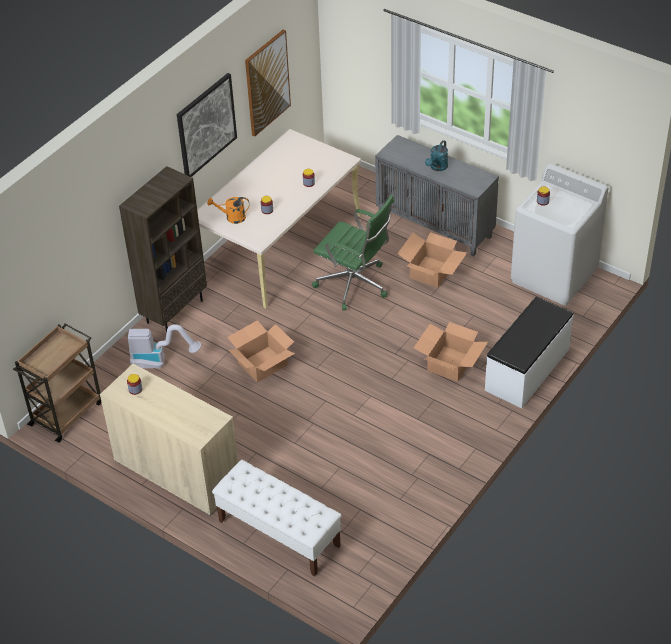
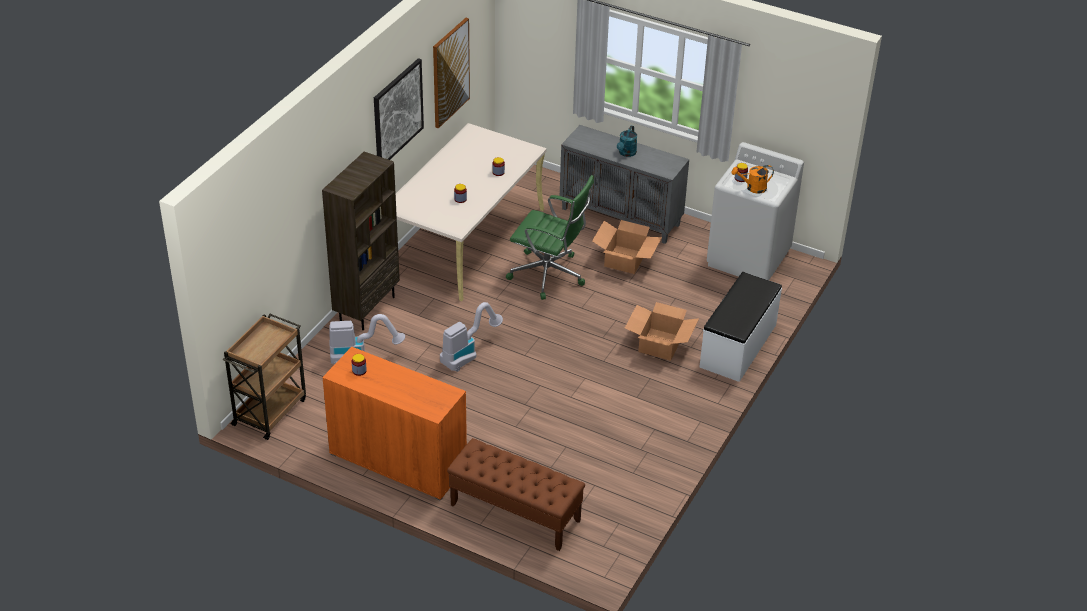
camera: 10 degrees left, 5 degrees down
(177, 472) = (398, 461): beige cabinet -> orange cabinet
(232, 218) = (425, 207): orange watering can -> orange watering can (752, 188)
(262, 364) = (468, 354): cardboard box -> vacuum cleaner
(278, 533) = (514, 513): white bench -> brown bench

